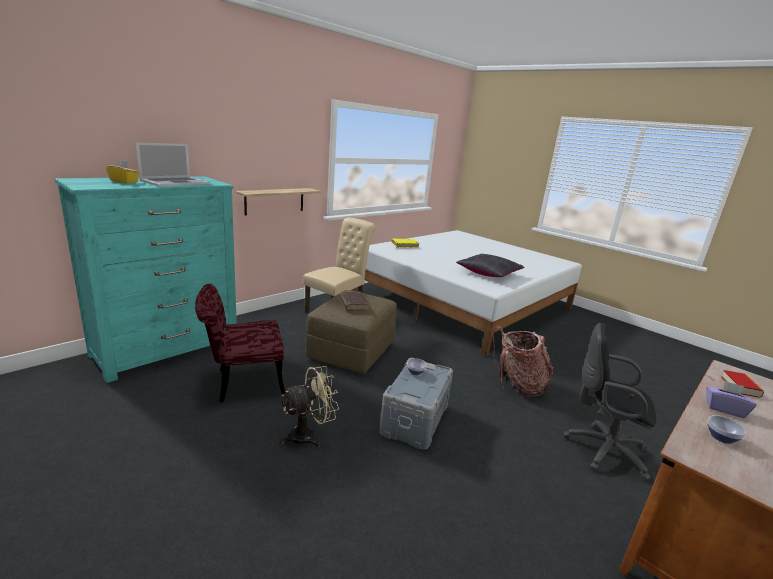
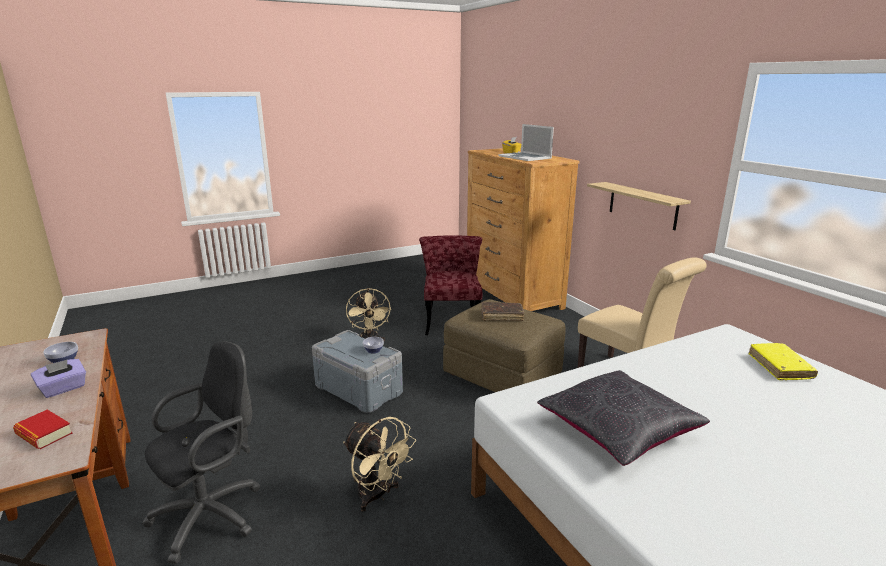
camera: 110 degrees right, 0 degrees up
(167, 349) = (512, 296): turquoise dresser -> brown dresser
(517, 385) = (377, 496): backpack -> beige fan

